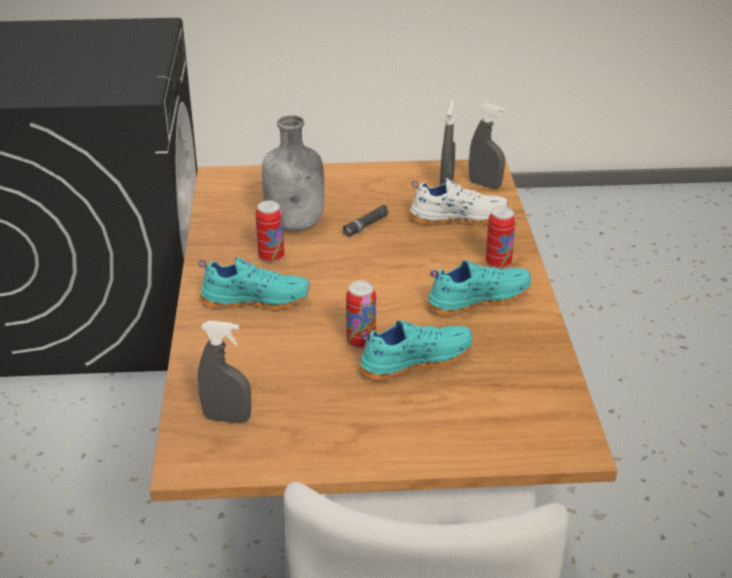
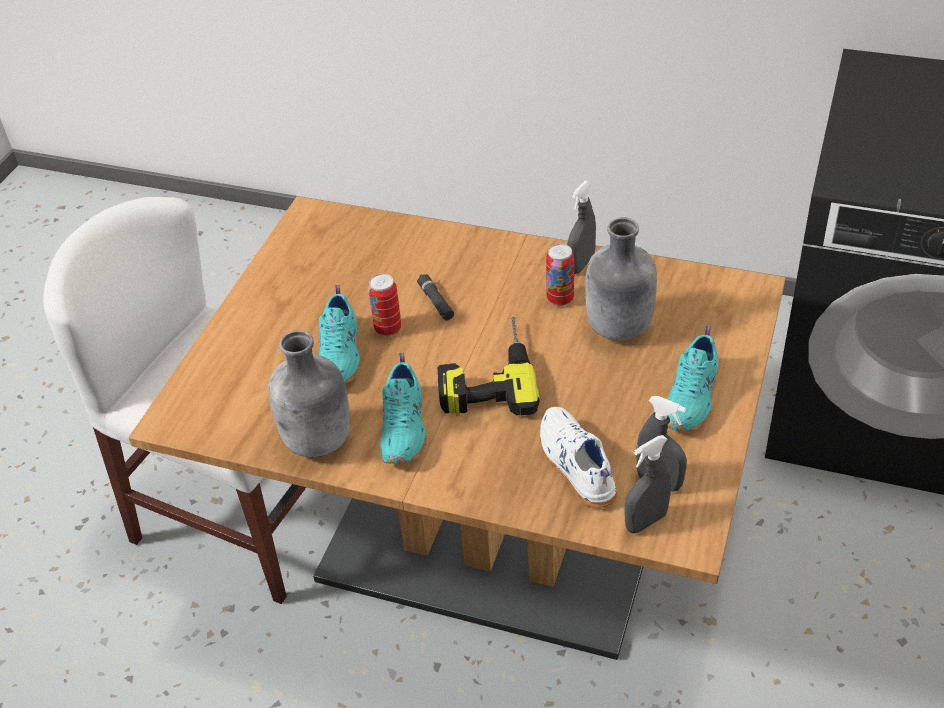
camera: 115 degrees right, 10 degrees up
(227, 418) = (342, 238): grey spray bottle -> grey spray bottle (581, 264)
(256, 299) = (492, 277): turquoise shoe -> turquoise shoe (692, 399)
(366, 225) = (591, 381): black flashlight -> black flashlight (435, 301)
(387, 274) = (486, 374): none -> power drill
(458, 217) = (574, 466): white shoe -> white shoe turned 135 degrees clockwise
(498, 263) = (460, 468): can -> none
(526, 340) = (319, 441): none -> grey bottle

